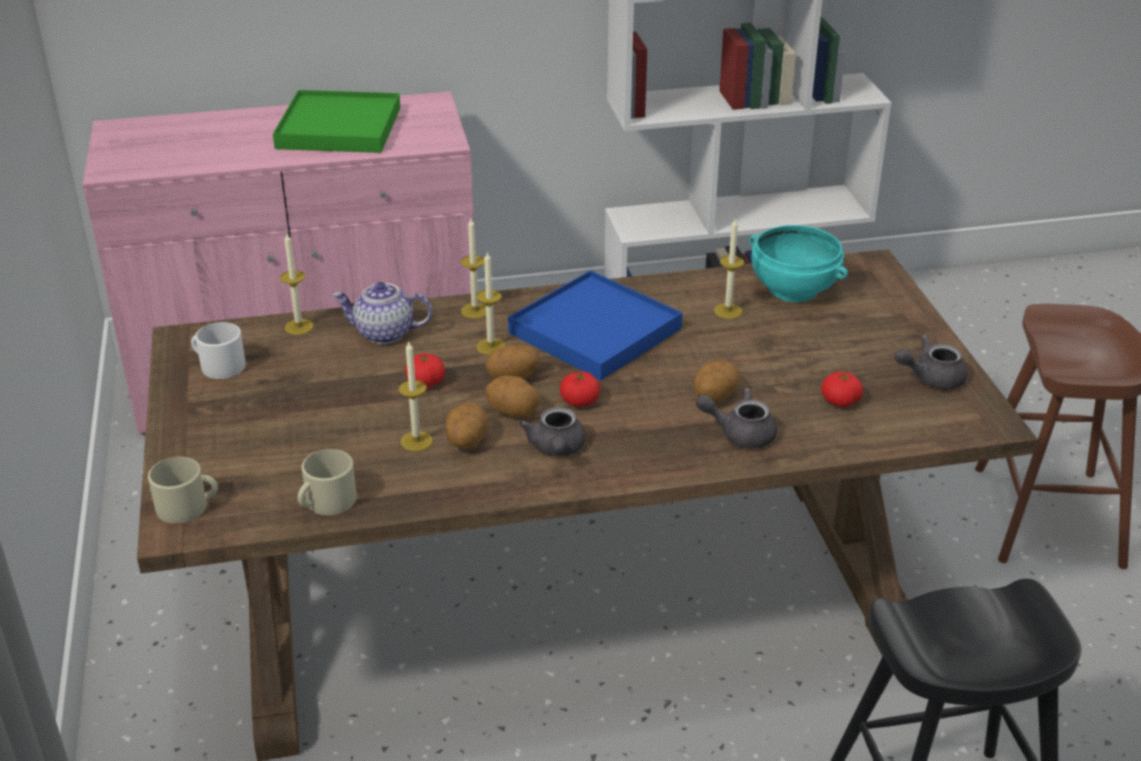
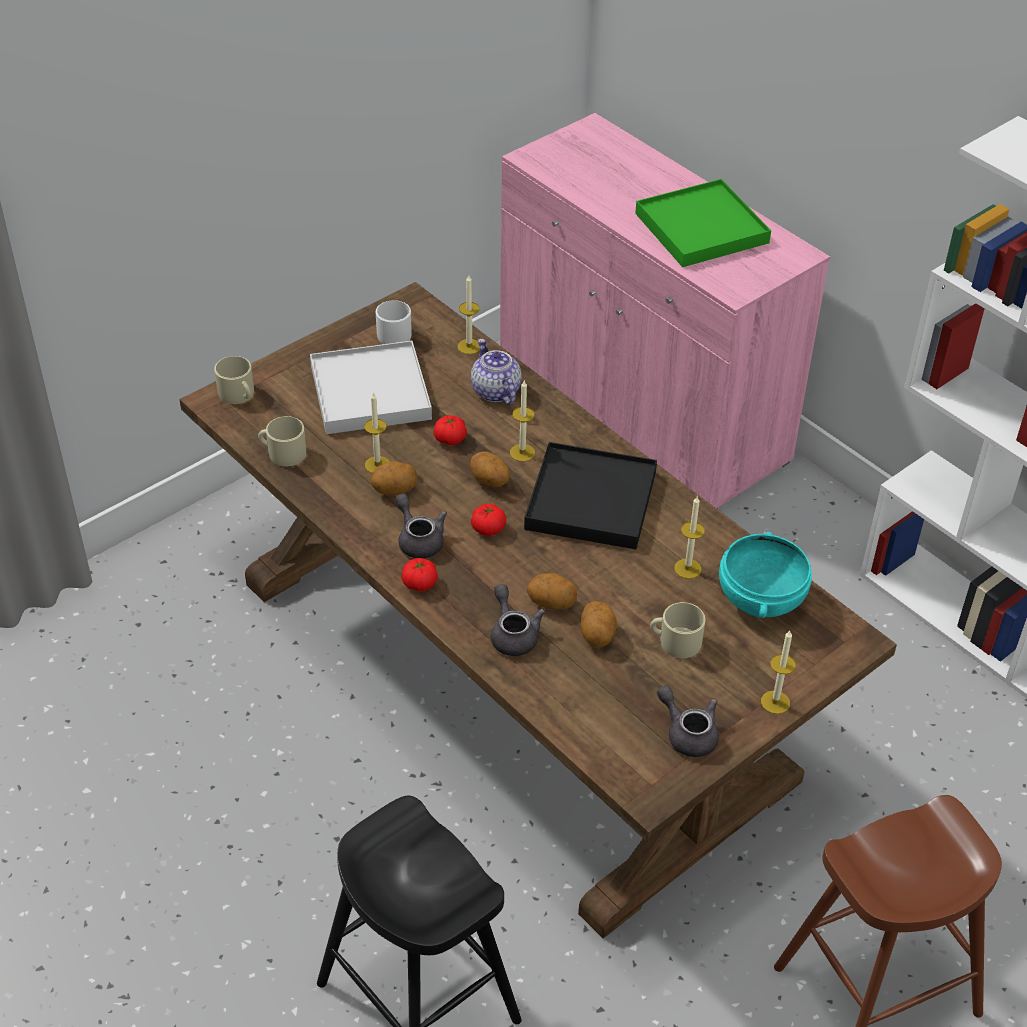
camera: 60 degrees right, 10 degrees up
(296, 410) = (370, 392): none -> white tray
(475, 311) = (564, 424): candle -> candle (775, 702)
(513, 412) = (447, 499): potato -> potato (597, 635)
(556, 449) = (418, 539): grey teapot -> grey teapot turned 90 degrees clockwise
(594, 331) = (590, 500): blue tray -> black tray
(814, 347) = (675, 641): none -> beige mug
(840, 401) = (605, 682): tomato -> tomato (420, 583)

